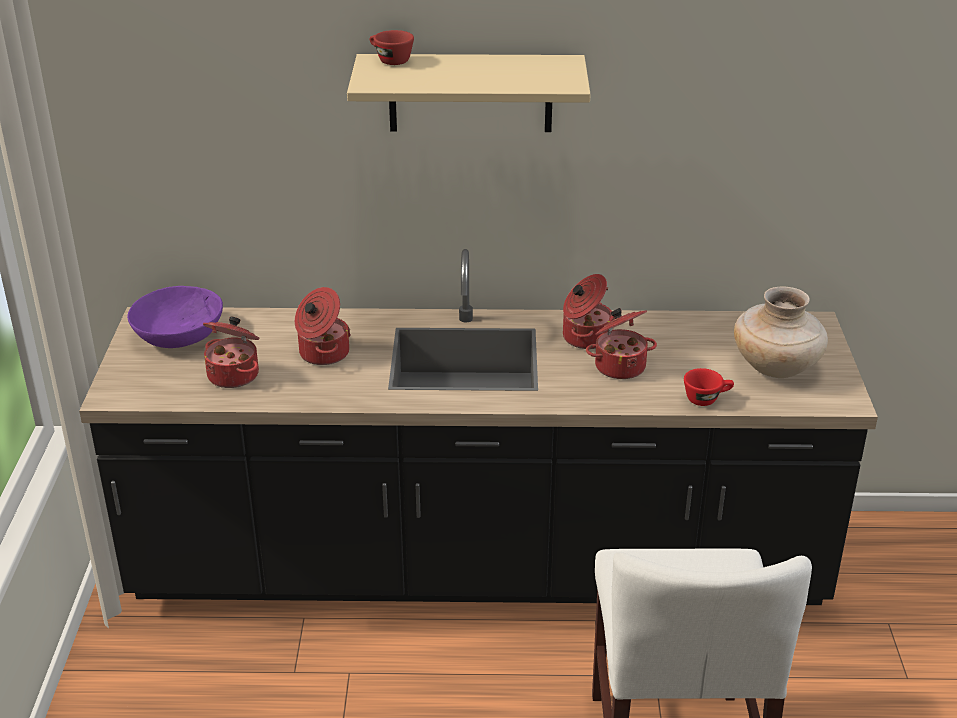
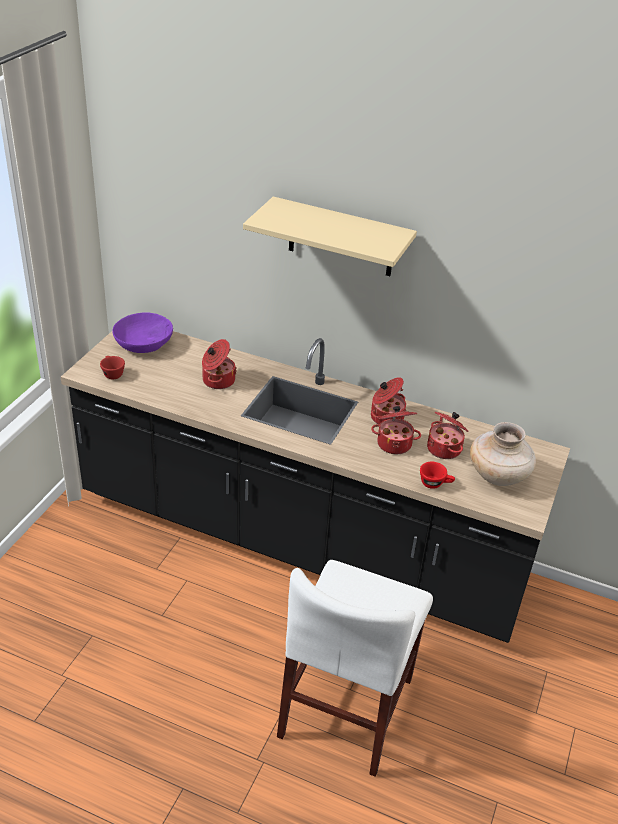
camera: 20 degrees right, 5 degrees up
(234, 374) = (158, 379): cooking pot -> cooking pot (445, 448)
(389, 60) = (288, 206): red cup -> red cup (112, 373)

